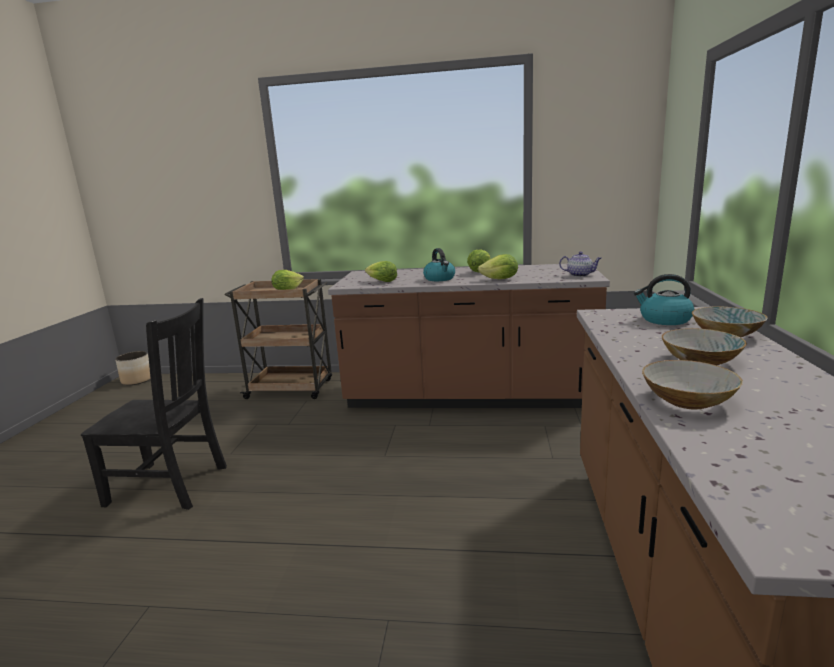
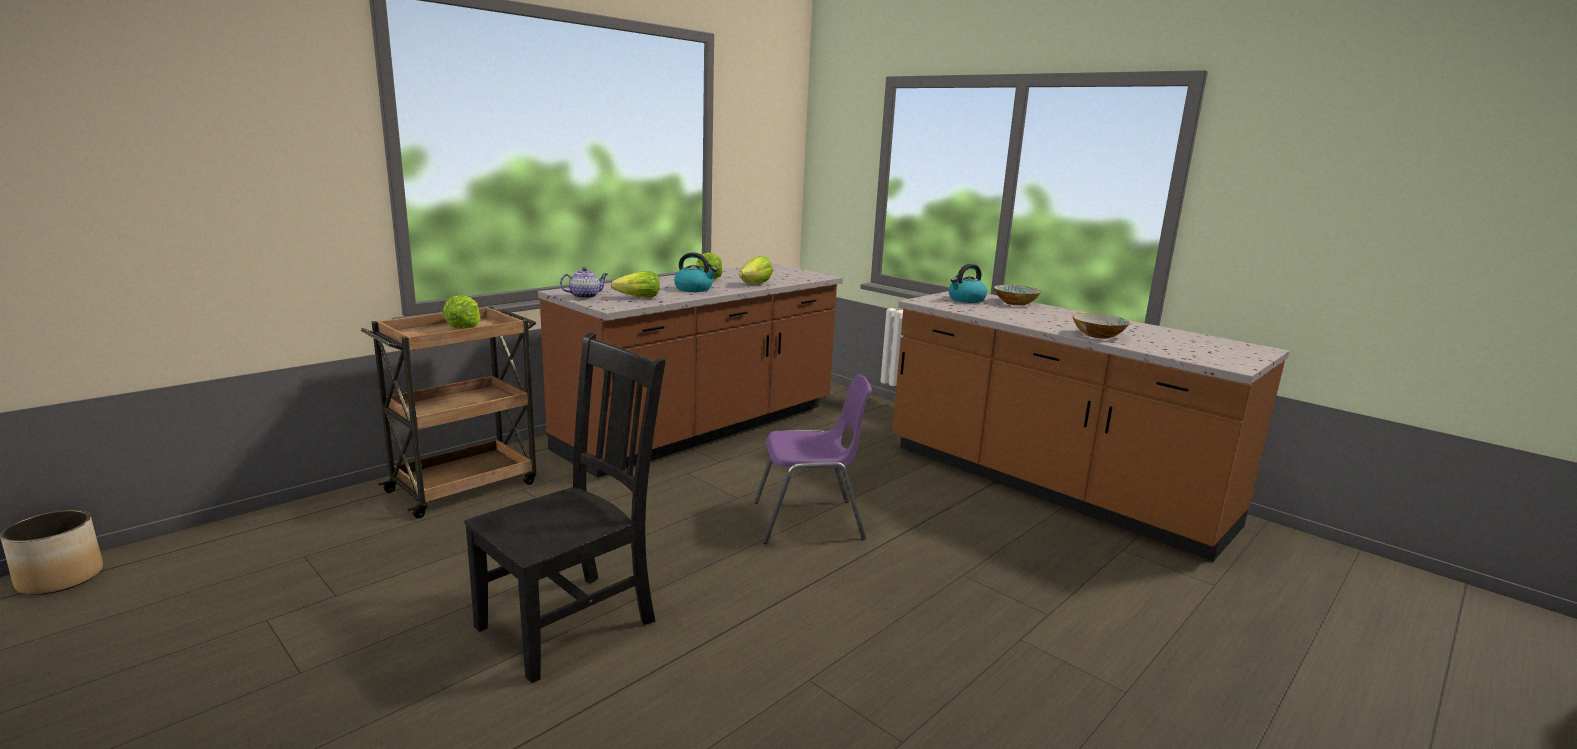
camera: 55 degrees left, 0 degrees up
(387, 497) = (810, 521): none -> purple chair
(580, 275) = (807, 274): teapot -> teapot (585, 296)
(700, 361) = (1049, 318): bowl -> none

